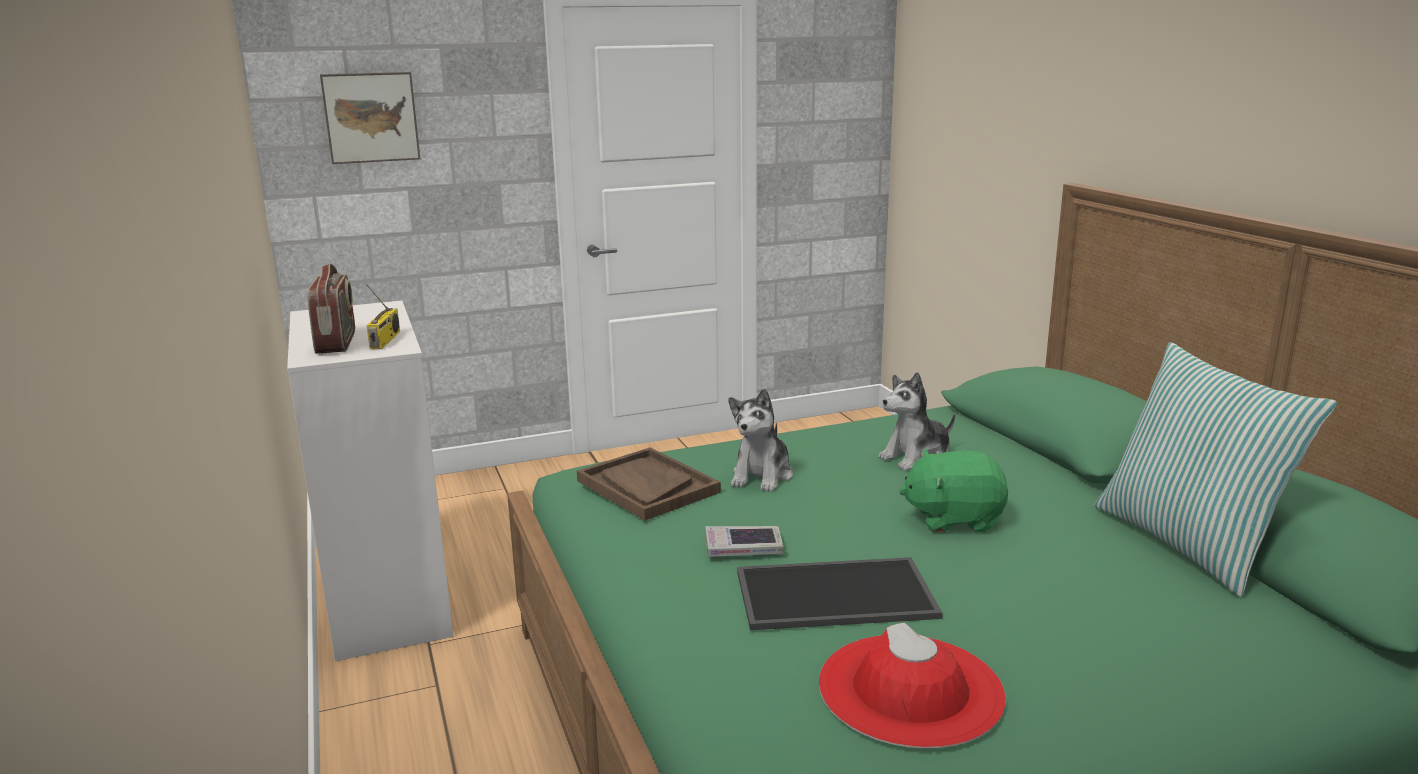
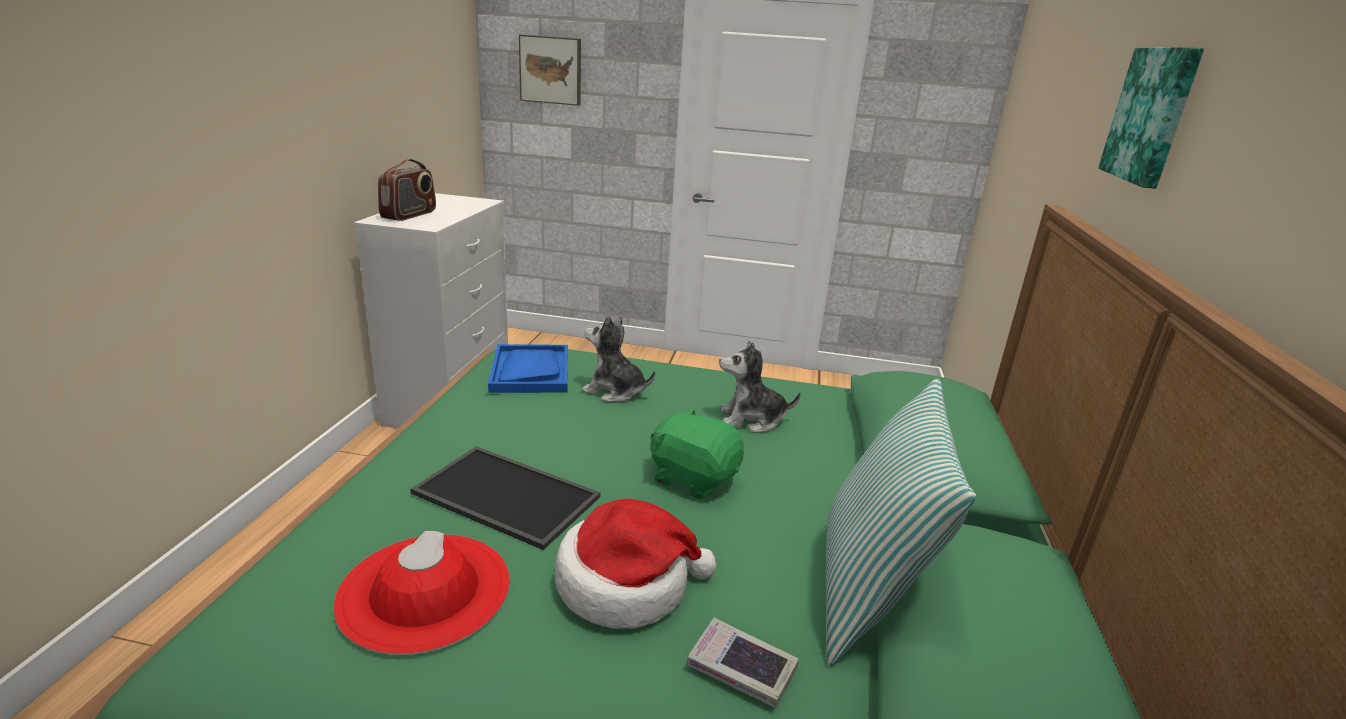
camera: 30 degrees right, 5 degrees up
(385, 340) = (435, 220): radio -> none
(647, 486) = (530, 371): brown tray -> blue tray
(743, 548) = (511, 436): book -> book (741, 668)
(762, 476) = (614, 391): plush toy -> plush toy turned 60 degrees clockwise
(1042, 611) = (626, 584): none -> hat
(1172, 95) = (1152, 116): none -> picture

